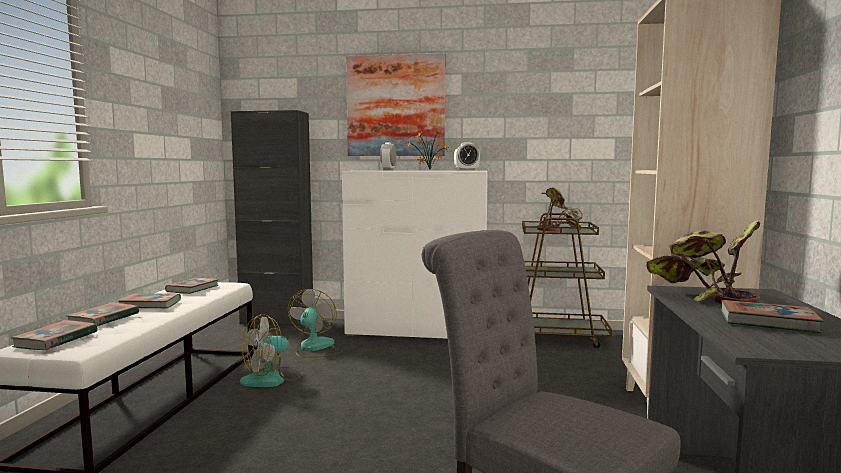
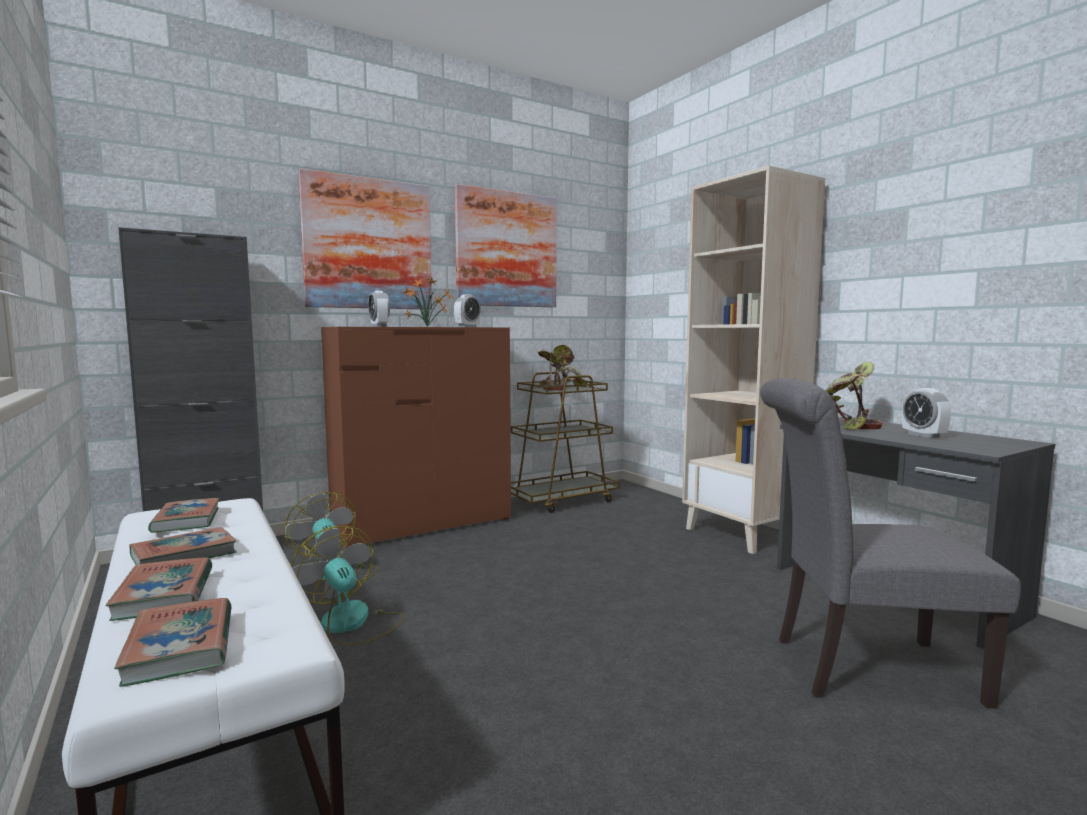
camera: 40 degrees left, 0 degrees up
(272, 379) = (352, 624): fan -> fan turned 135 degrees clockwise
(417, 331) = (423, 524): white dresser -> brown dresser
(520, 99) = (506, 249): none -> picture
(767, 322) = (923, 435): book -> alarm clock

